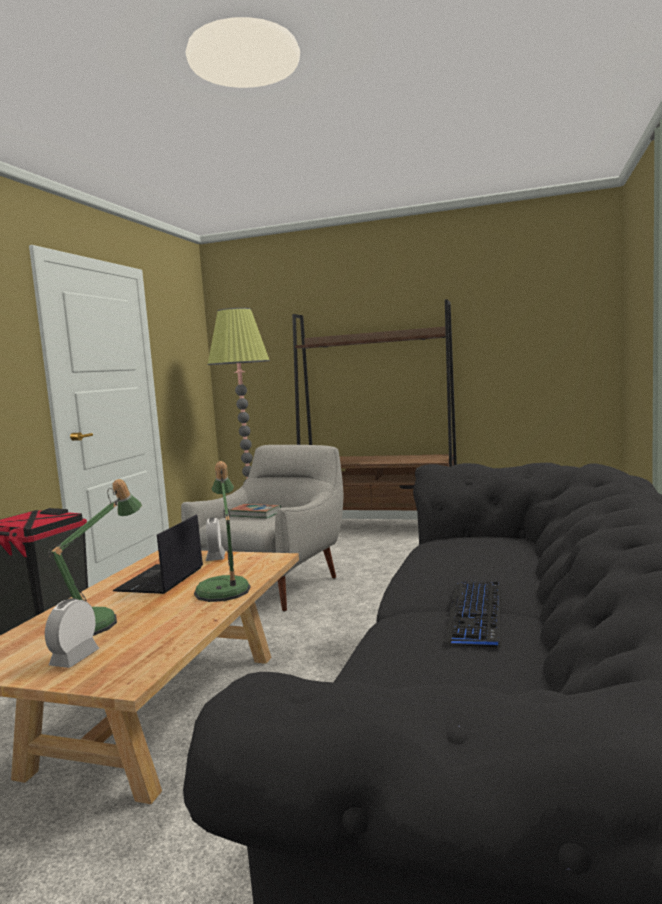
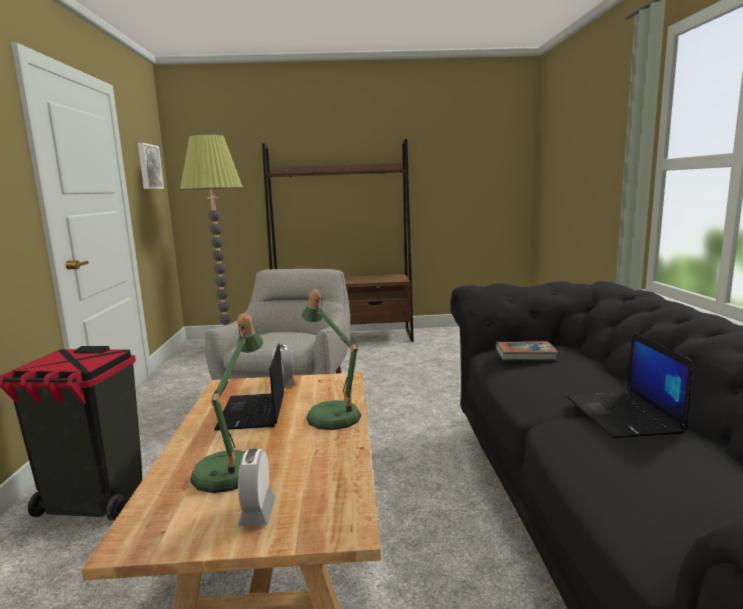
camera: 20 degrees left, 5 degrees up
(184, 343) = (148, 167): none -> picture
(256, 514) = (278, 336): book -> book (525, 355)
(475, 614) = (624, 415): keyboard -> laptop

